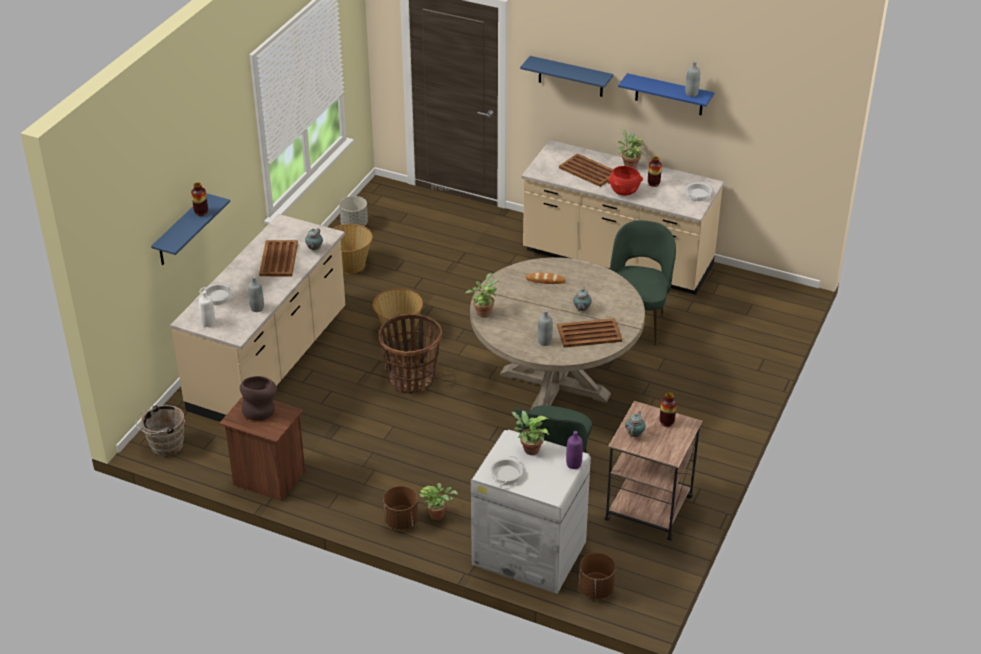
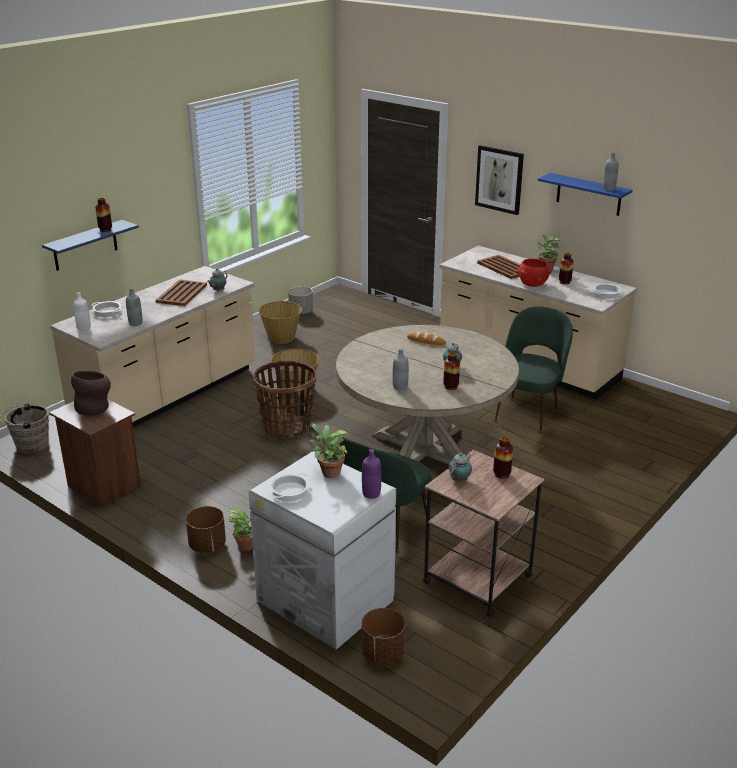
camera: 15 degrees right, 10 degrees down
(483, 312) = (351, 356): potted plant -> none
(570, 77) = (499, 179): blue shelf -> picture
(590, 334) = (450, 386): brown tray -> vase

